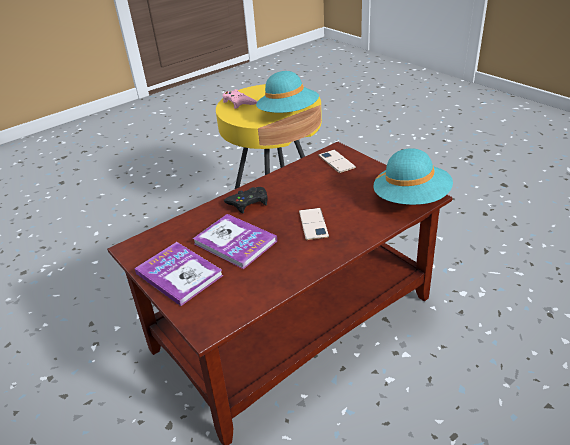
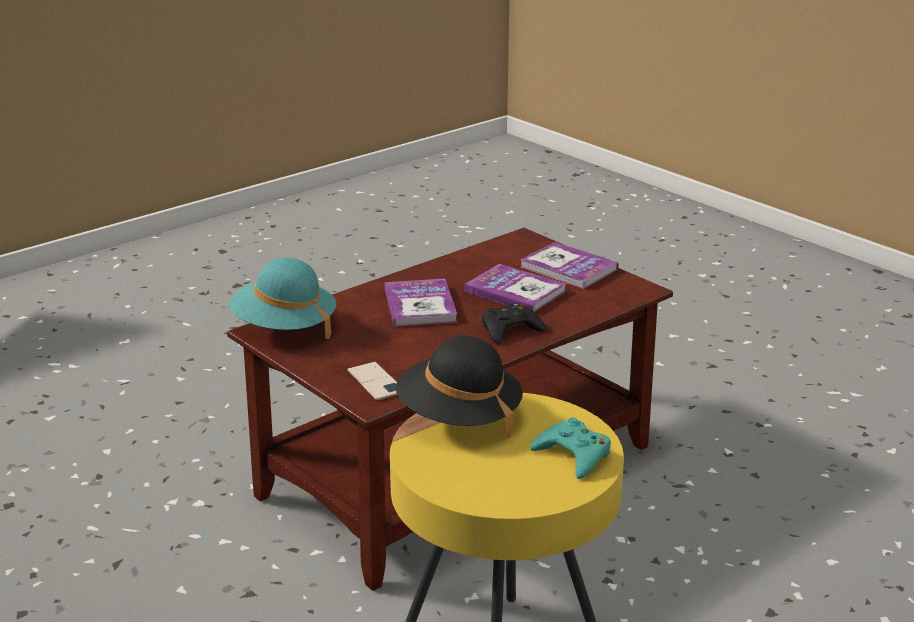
camera: 175 degrees right, 10 degrees down
(238, 102) = (573, 455): pink game controller -> turquoise game controller
(288, 114) = (459, 417): turquoise hat -> black hat
(313, 224) = (420, 305): phone -> book

